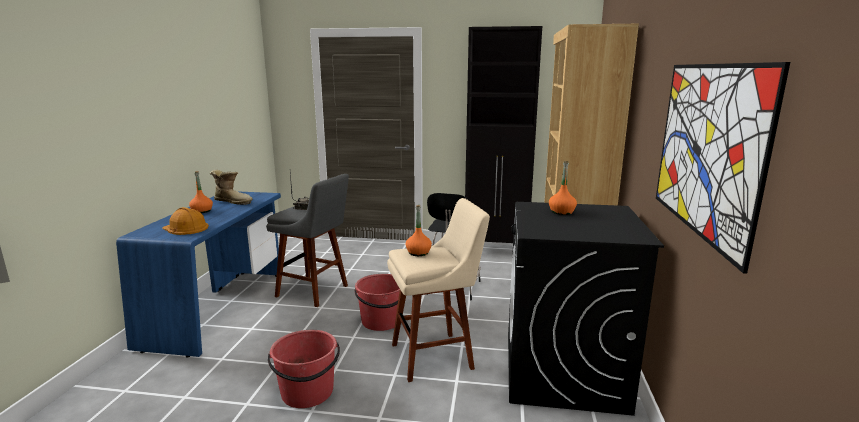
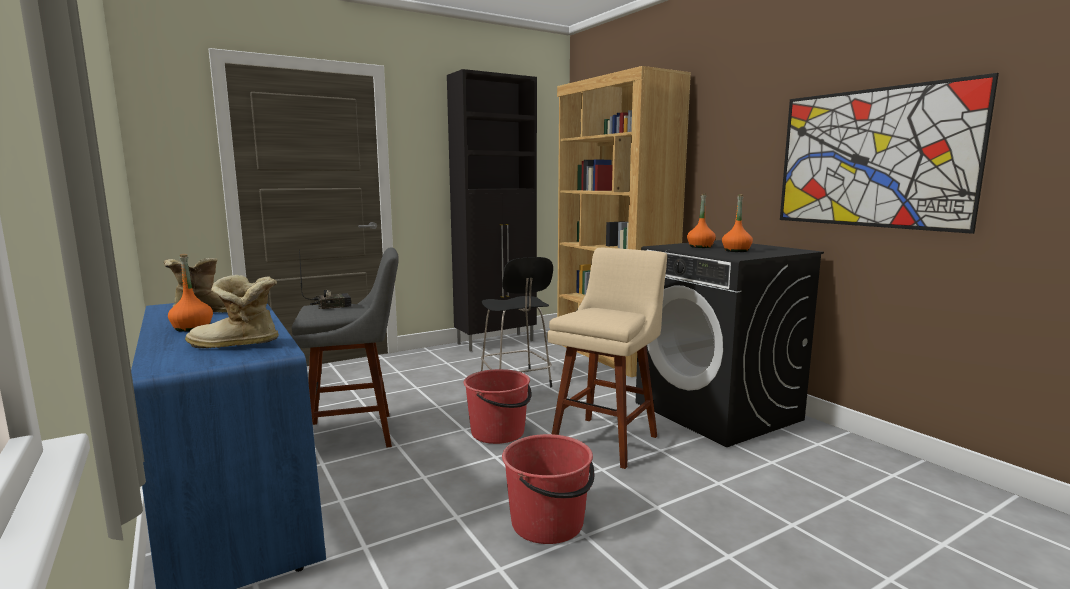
camera: 40 degrees left, 5 degrees down
(185, 228) = (235, 346): orange hard hat -> boot
(418, 253) = (592, 313): orange bottle -> orange bottle (736, 251)

